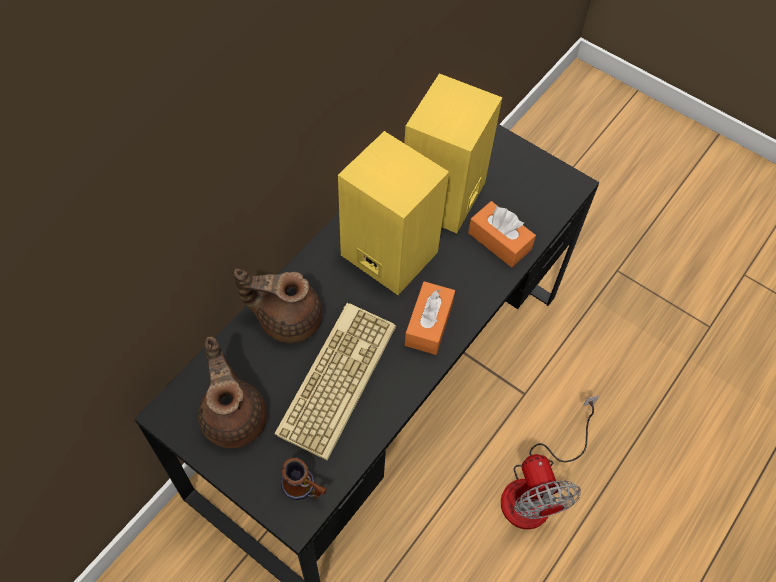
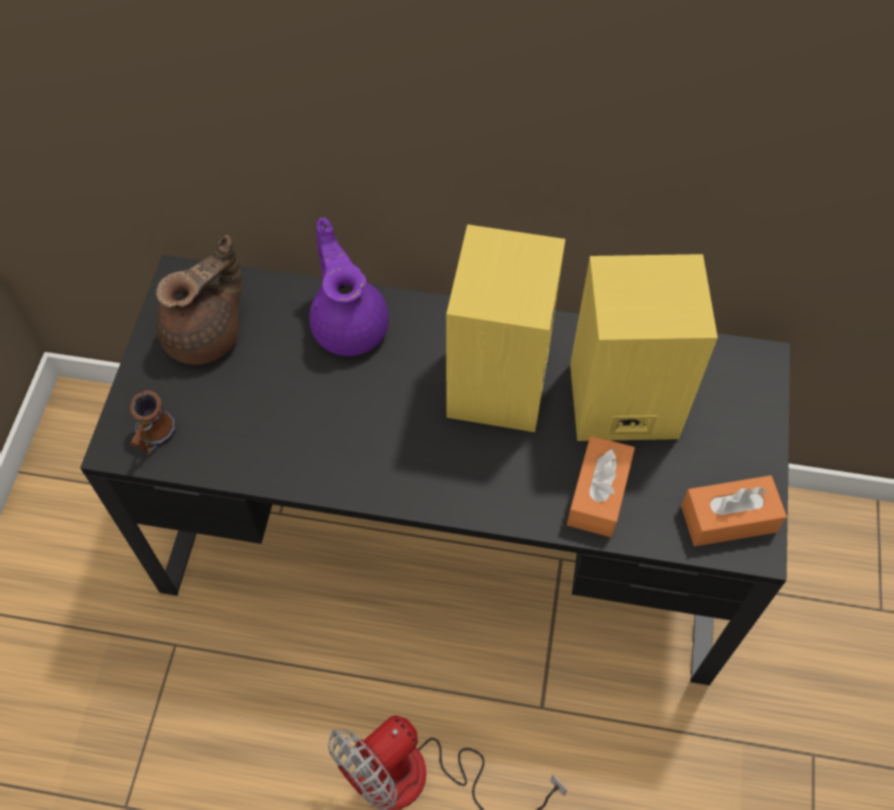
camera: 65 degrees right, 0 degrees up
(287, 318) = (350, 325): brown teapot -> purple teapot
(335, 377) = (302, 405): keyboard -> none
(429, 324) = (426, 467): orange tissue box -> orange tissue box (728, 518)

